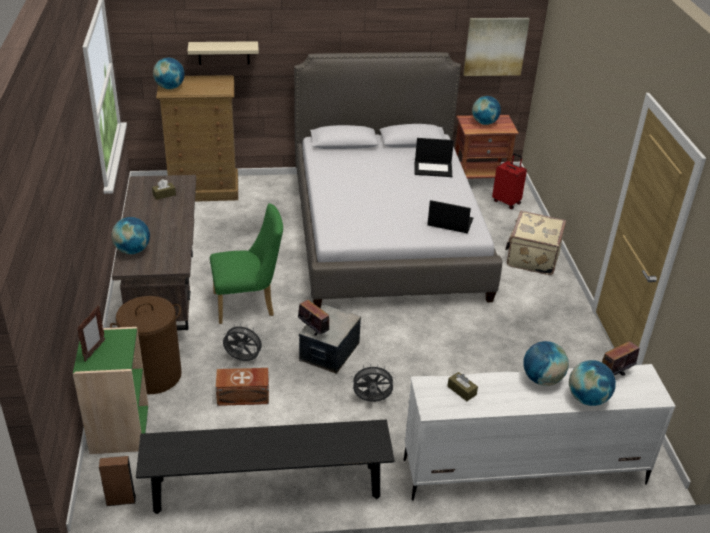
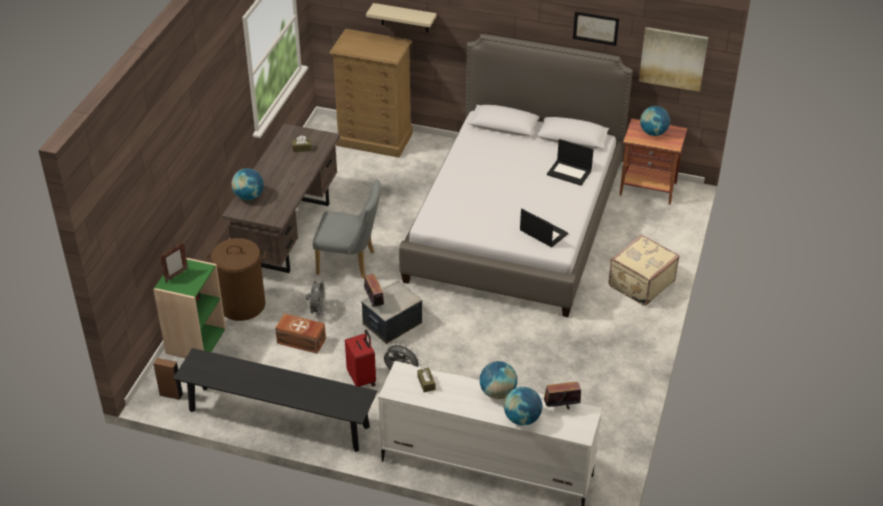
camera: 25 degrees right, 5 degrees up
(170, 87) = (346, 44): globe -> none
(242, 359) = (318, 311): grey fan -> grey fan turned 60 degrees clockwise
(249, 304) = (350, 263): green chair -> grey chair
(421, 28) = (595, 28): none -> picture
(507, 202) = (659, 219): red suitcase -> red suitcase (362, 379)

